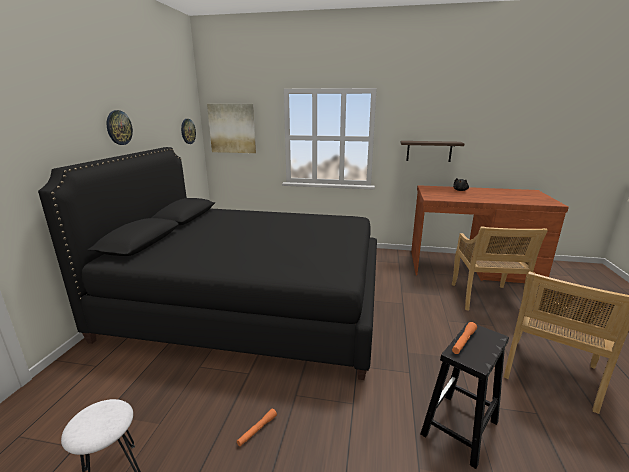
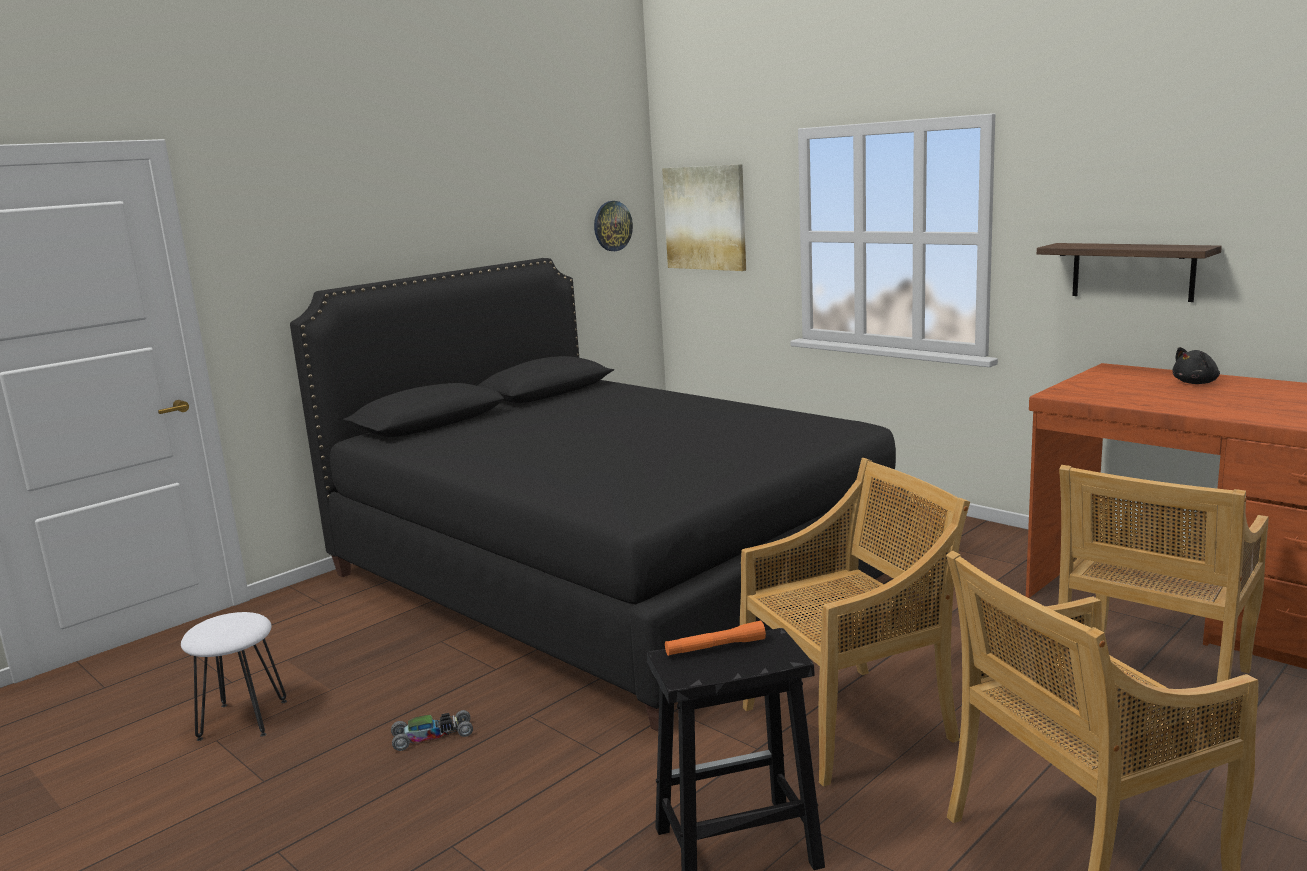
camera: 35 degrees right, 5 degrees down
(119, 127) = (447, 225): wall clock -> none
(257, 430) = (432, 736): orange flashlight -> toy car
(425, 346) = (850, 722): none -> beige chair

